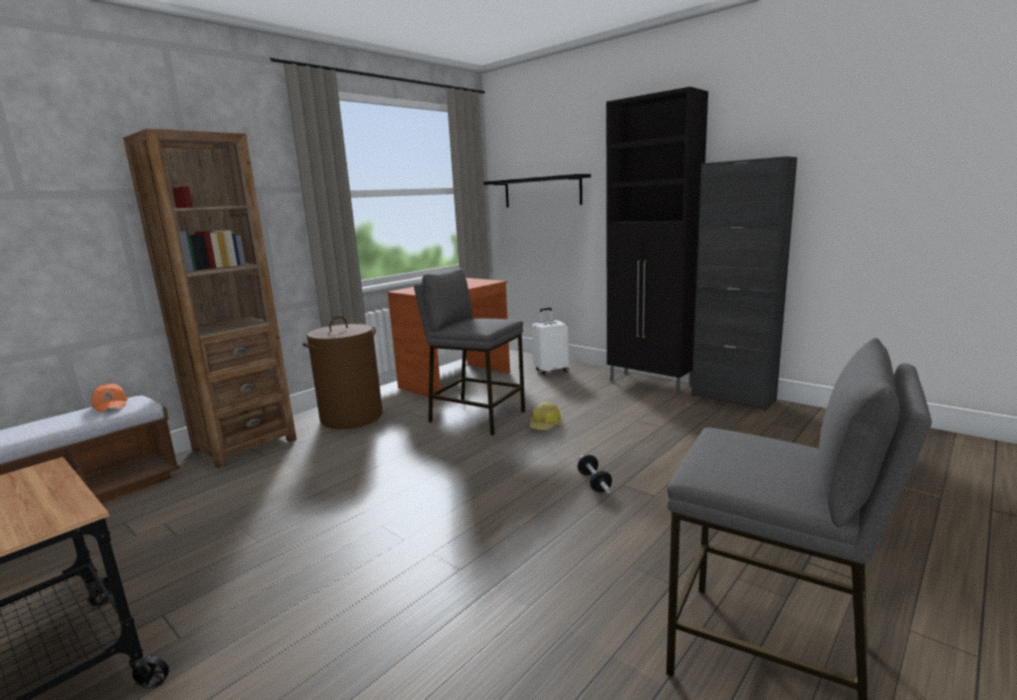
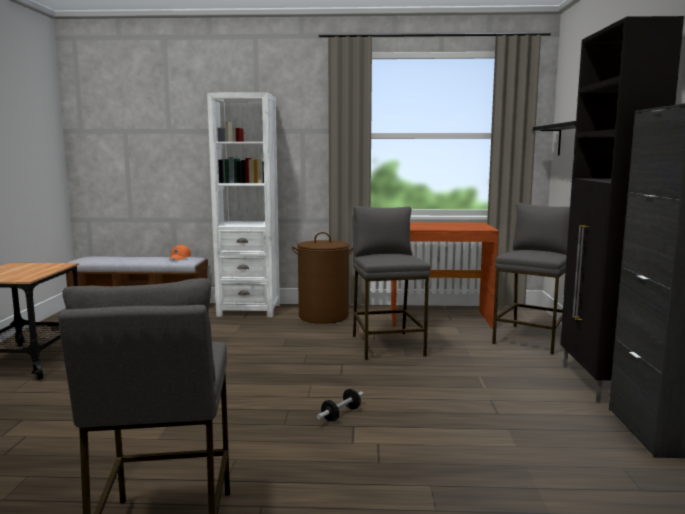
camera: 50 degrees right, 5 degrees down
(244, 445) = (249, 310): brown bookcase -> white bookcase
(545, 425) = (414, 370): hard hat -> none
(551, 371) = (532, 339): white suitcase -> grey stool

